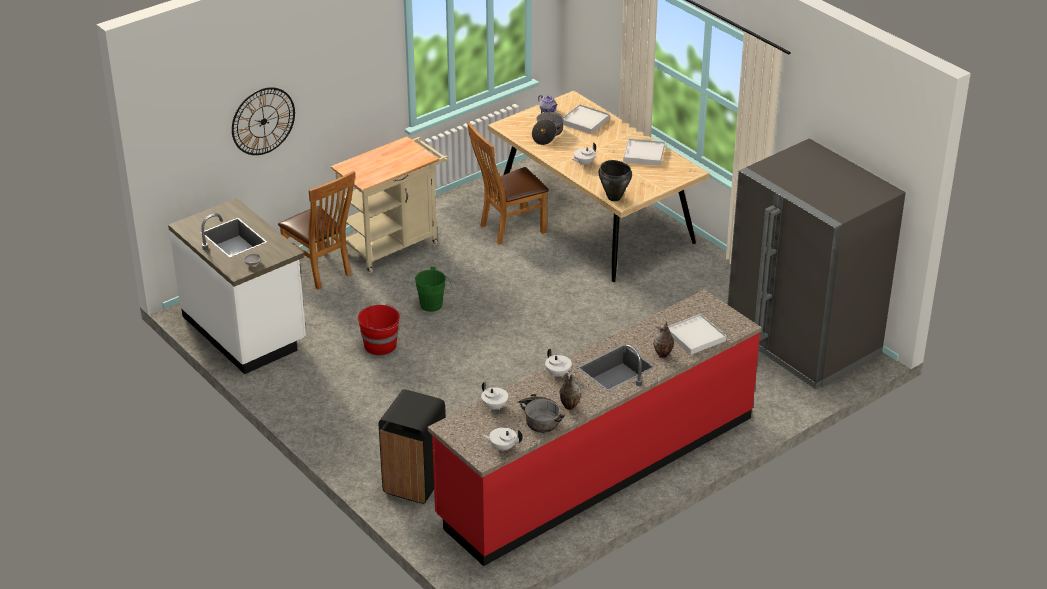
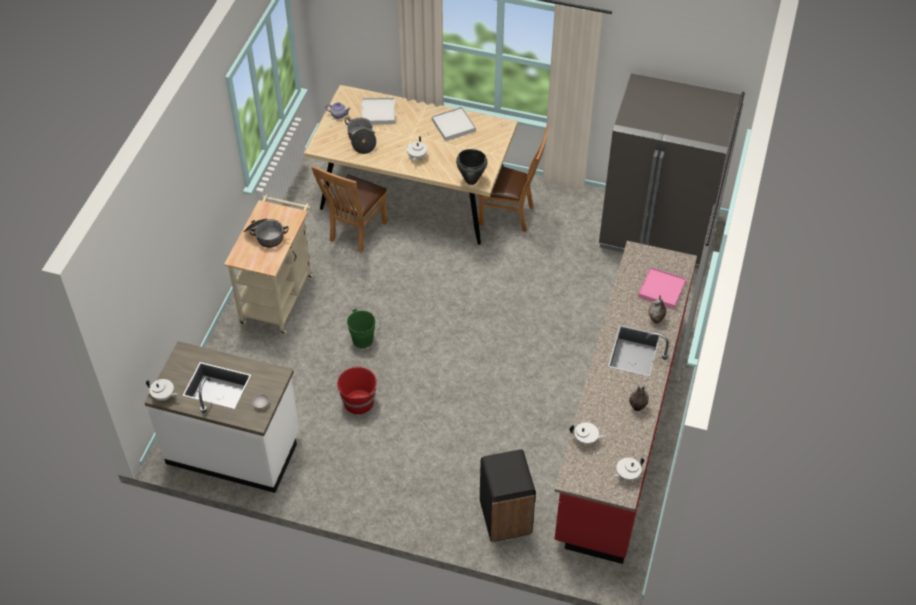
camera: 35 degrees left, 15 degrees up
(263, 121) = (169, 260): wall clock -> none
(321, 272) = (242, 354): brown chair -> brown chair (510, 215)
(539, 419) = (627, 432): cooking pot -> cooking pot (265, 236)
(558, 374) = (601, 381): white teapot -> white teapot (163, 396)
(695, 336) = (662, 289): white tray -> pink tray

